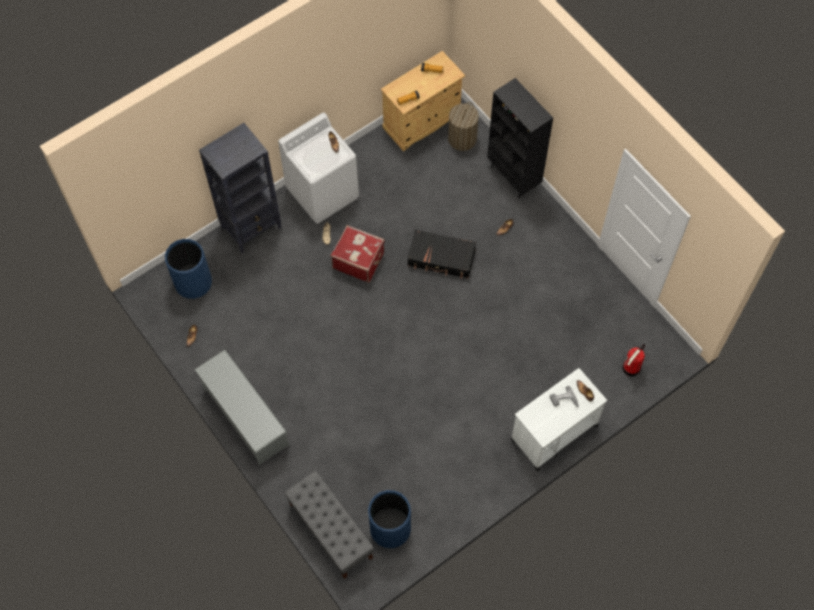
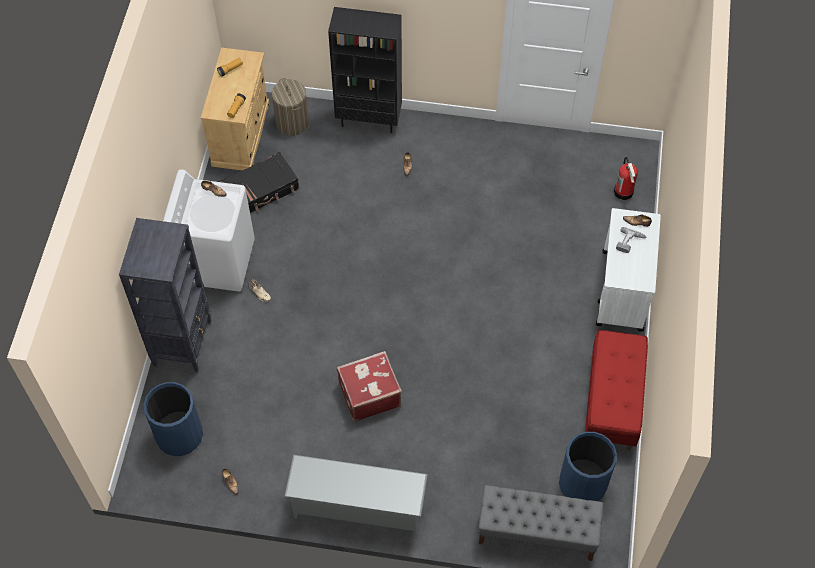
camera: 45 degrees left, 5 degrees down
(358, 260) = (311, 290): red suitcase -> red suitcase (368, 394)
(441, 258) = (381, 231): black suitcase -> black suitcase (259, 191)
(466, 496) = (612, 401): none -> red bench

